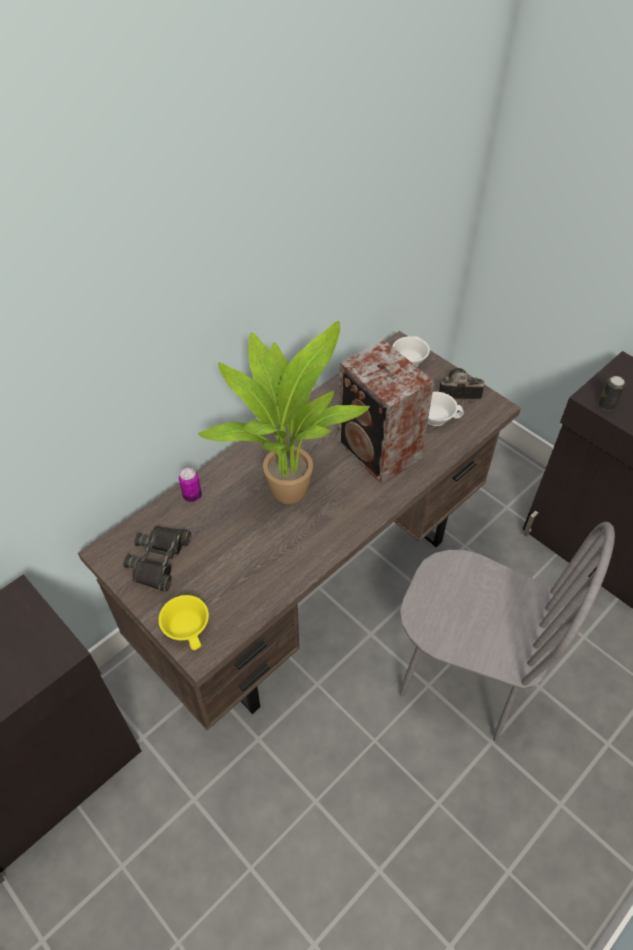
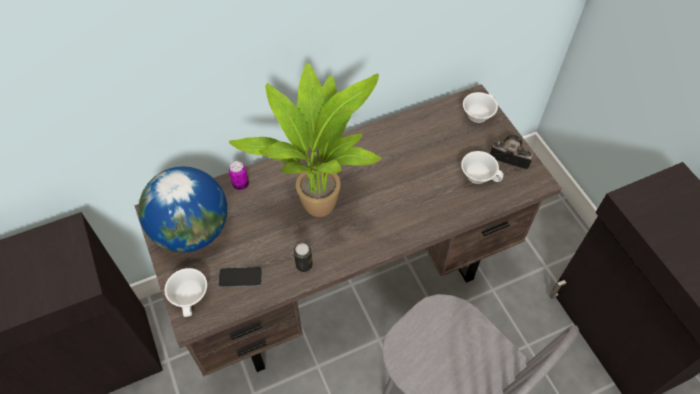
camera: 20 degrees right, 5 degrees up
(159, 560) = (192, 231): black binoculars -> globe
(189, 627) = (191, 296): yellow cup -> white cup
(235, 591) = (240, 277): none -> phone
(379, 452) = (412, 193): speaker -> none
(606, 405) = (640, 211): can -> can (304, 265)

